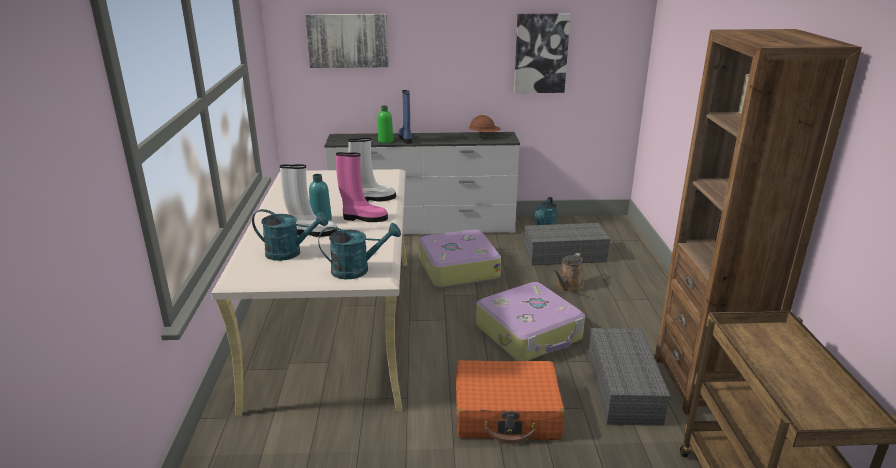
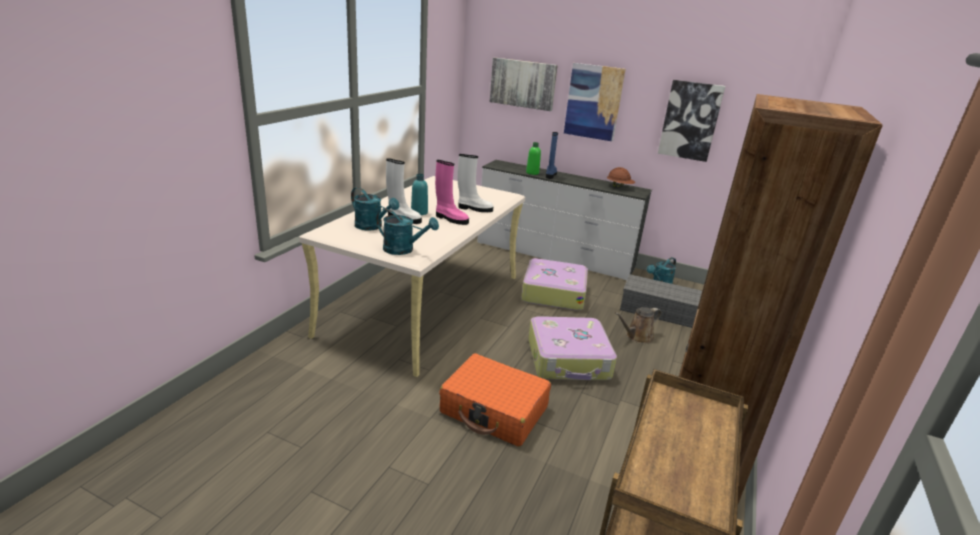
camera: 25 degrees right, 0 degrees up
(435, 49) = (593, 102): none -> picture
(621, 387) = (612, 430): grey storage box -> none

